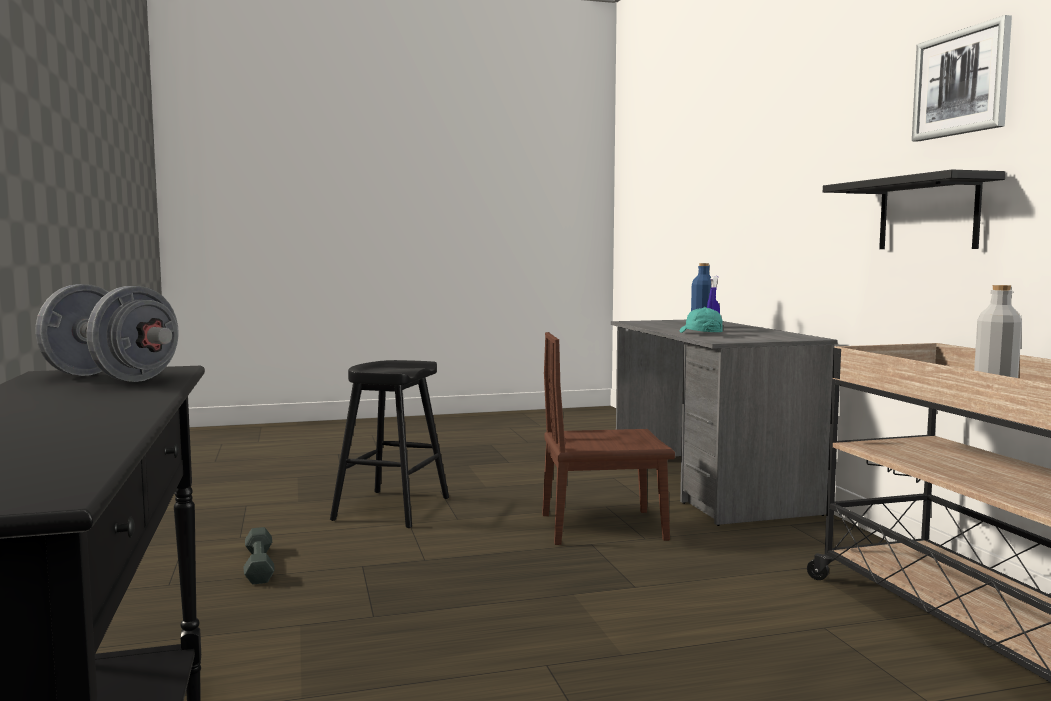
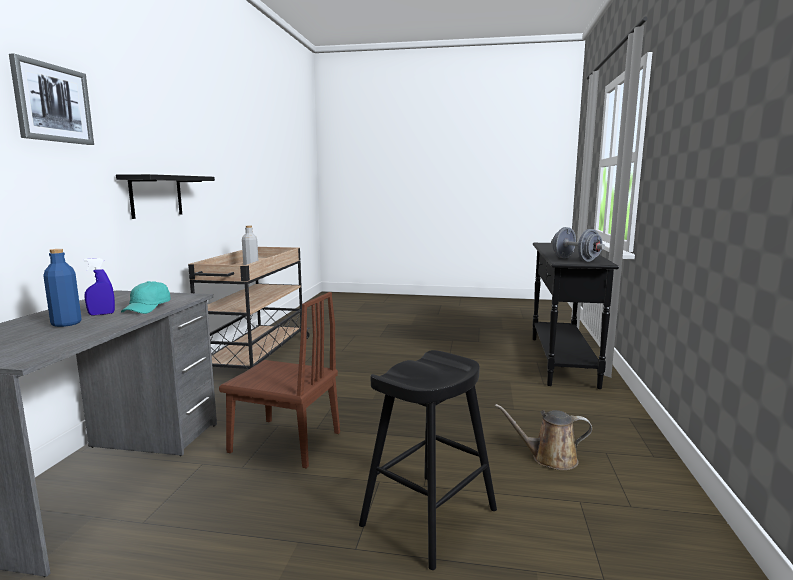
camera: 155 degrees left, 5 degrees up
(258, 565) = (549, 458): grey dumbbell -> brown watering can
(961, 83) = (162, 124): picture -> picture (52, 103)

